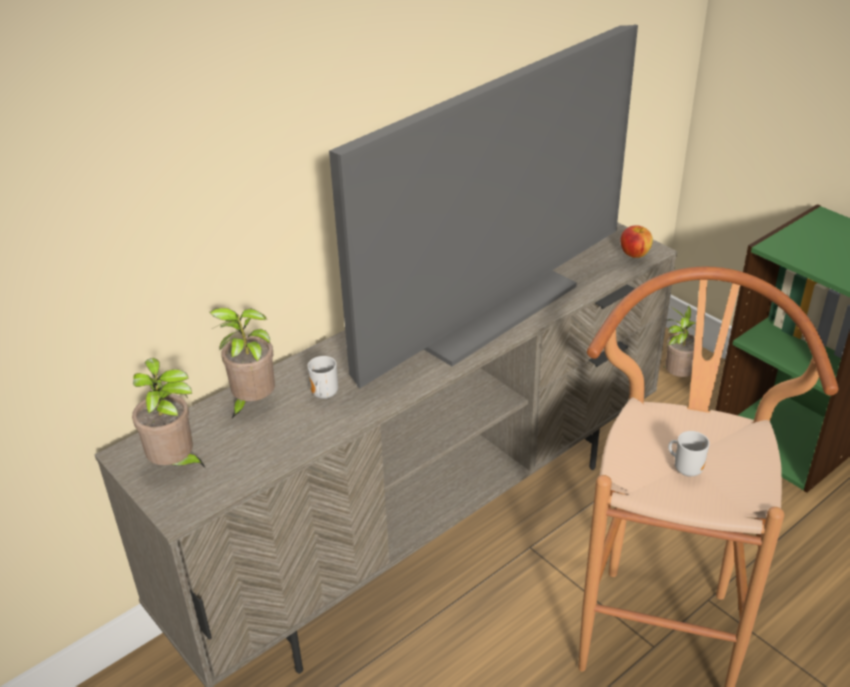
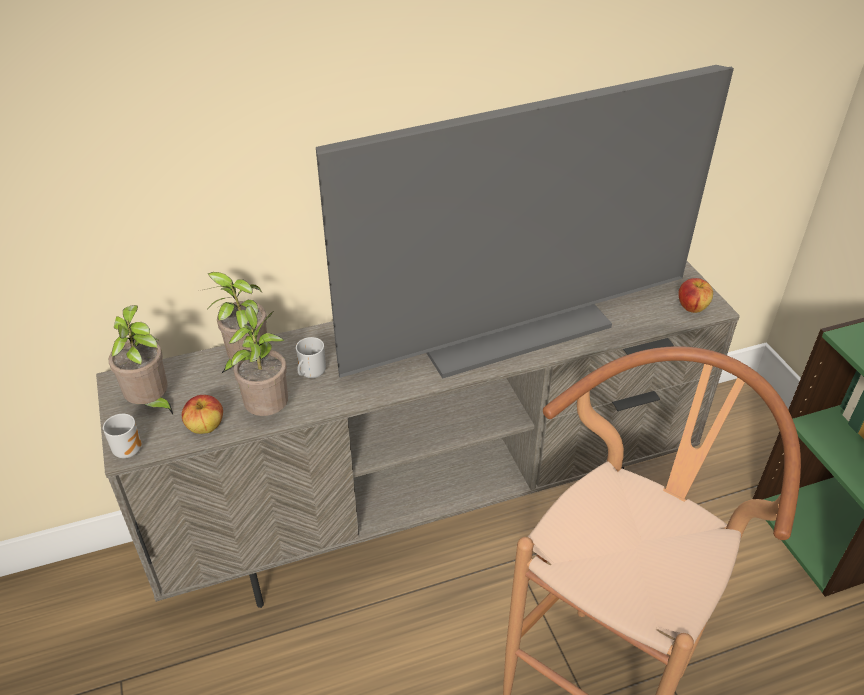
camera: 20 degrees right, 5 degrees up
(247, 469) = (206, 427): none -> apple
(677, 376) = (745, 432): potted plant -> potted plant (268, 411)
(686, 469) = (622, 557): mug -> mug (129, 449)

